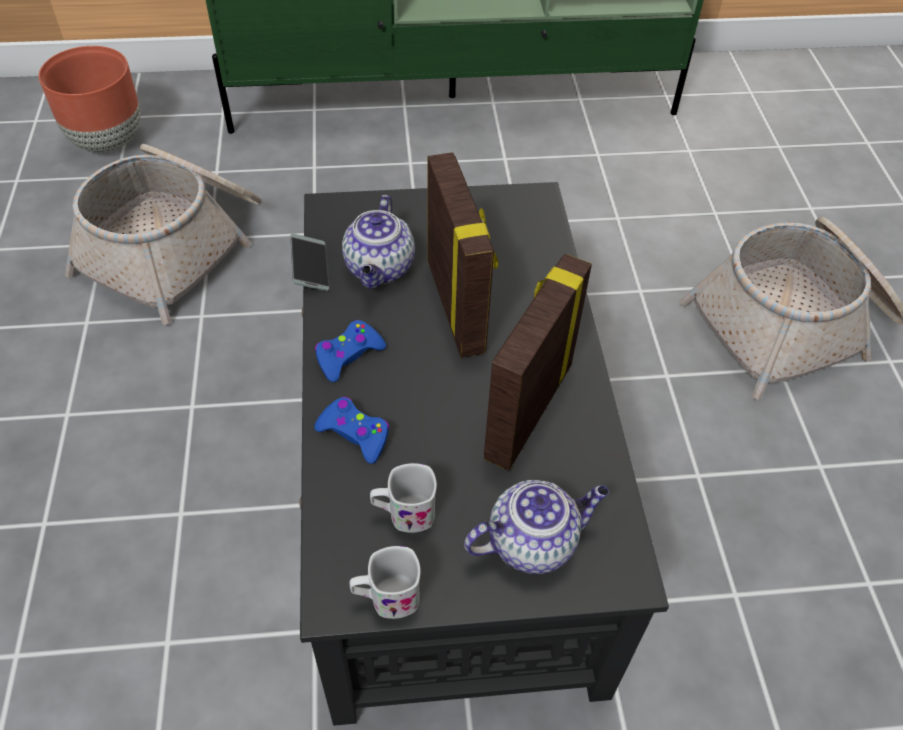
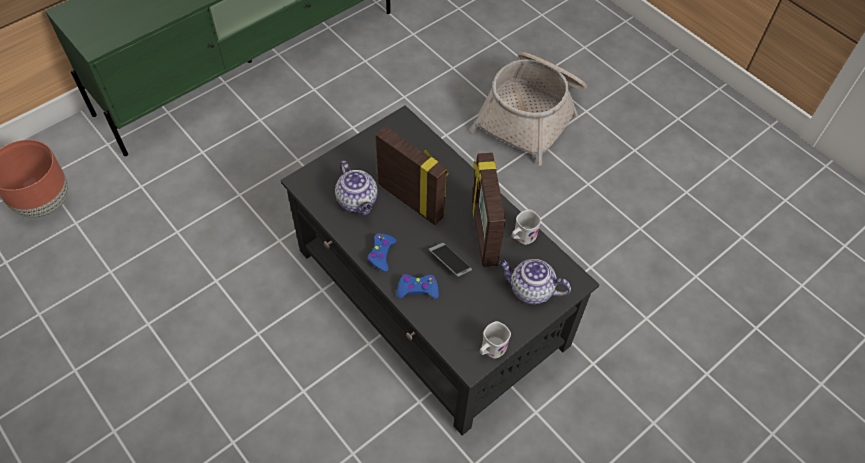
camera: 35 degrees left, 5 degrees up
(177, 246) = (161, 247): basket -> none
(310, 268) = (322, 219): phone -> phone (450, 262)
(404, 514) = (469, 311): white mug -> white mug (522, 237)
(533, 541) = (530, 290): teapot -> teapot turned 105 degrees counterclockwise

